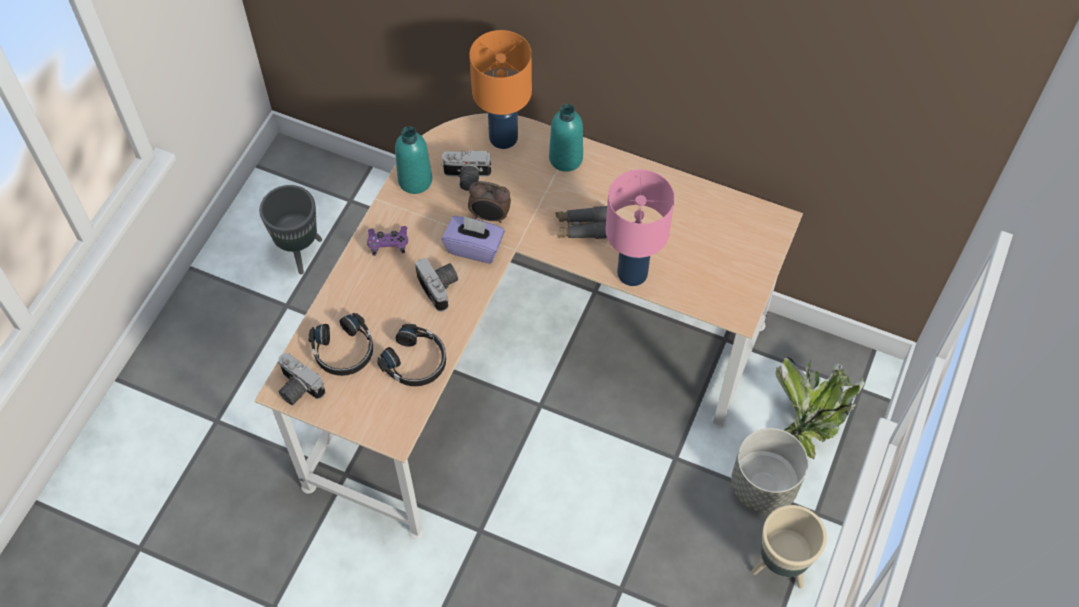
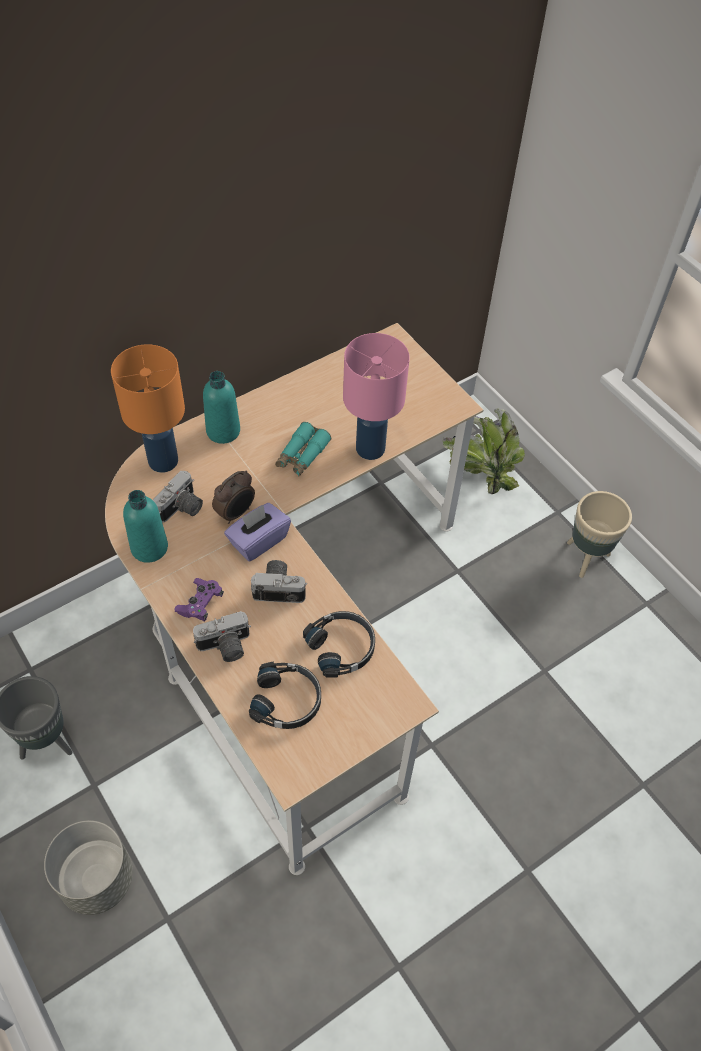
camera: 60 degrees left, 5 degrees down
(297, 389) = (299, 763): camera -> camera (225, 647)
(585, 227) = (302, 455): grey binoculars -> turquoise binoculars
(763, 484) = (515, 529): grey planter -> grey planter (96, 879)

